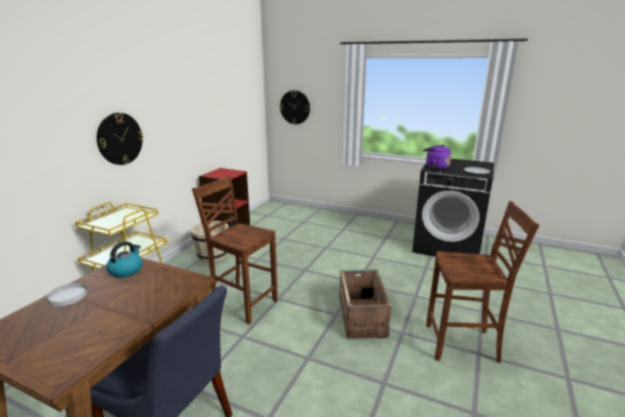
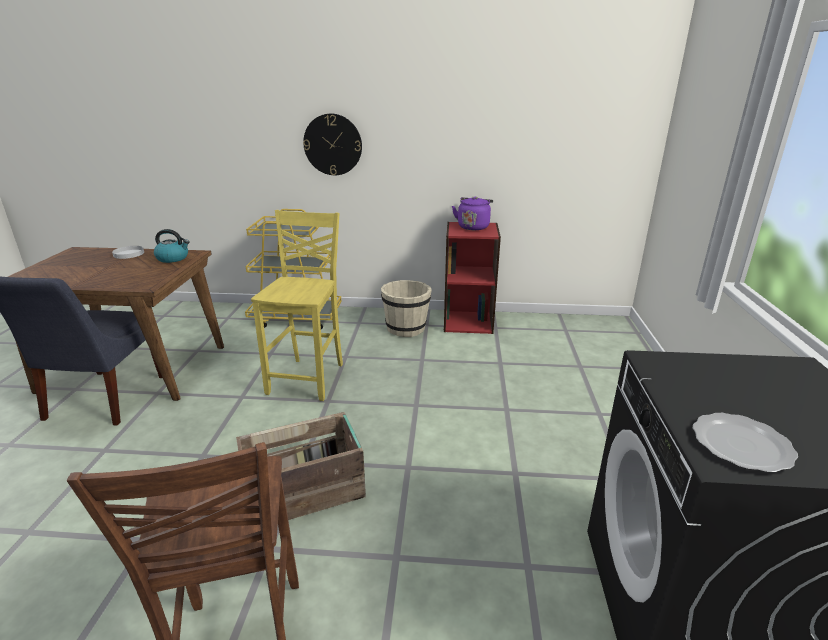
camera: 70 degrees right, 5 degrees up
(243, 303) = (309, 378): brown chair -> yellow chair
(295, 107) = (690, 151): wall clock -> none
(435, 167) = (687, 368): purple kettle -> purple kettle (473, 227)

